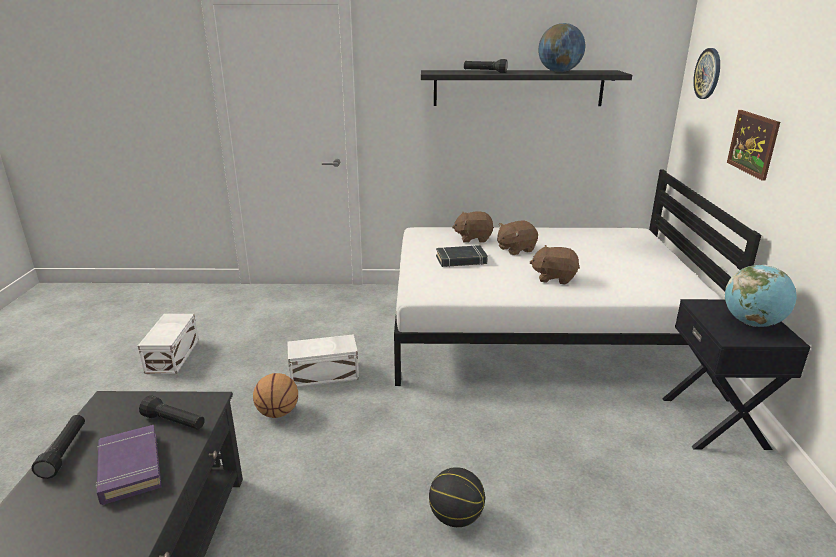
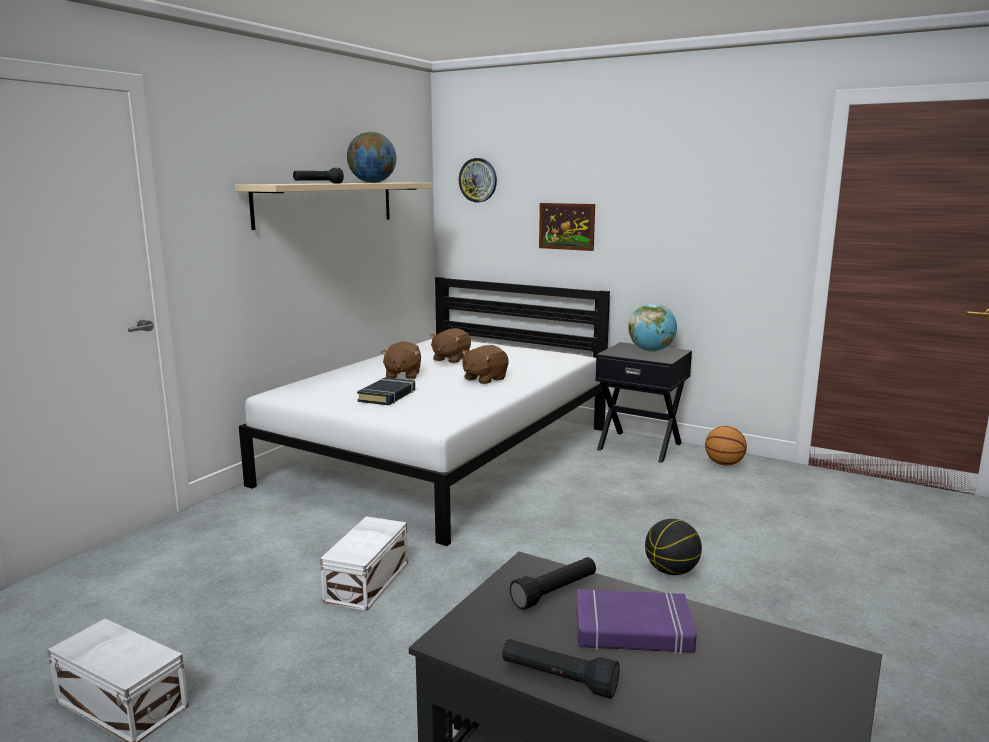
camera: 60 degrees left, 10 degrees down
(278, 413) = (411, 631): basketball -> basketball (724, 464)
(473, 238) = (345, 381): brown plush toy -> brown plush toy (451, 359)
(518, 88) = (326, 203): black shelf -> beige shelf

